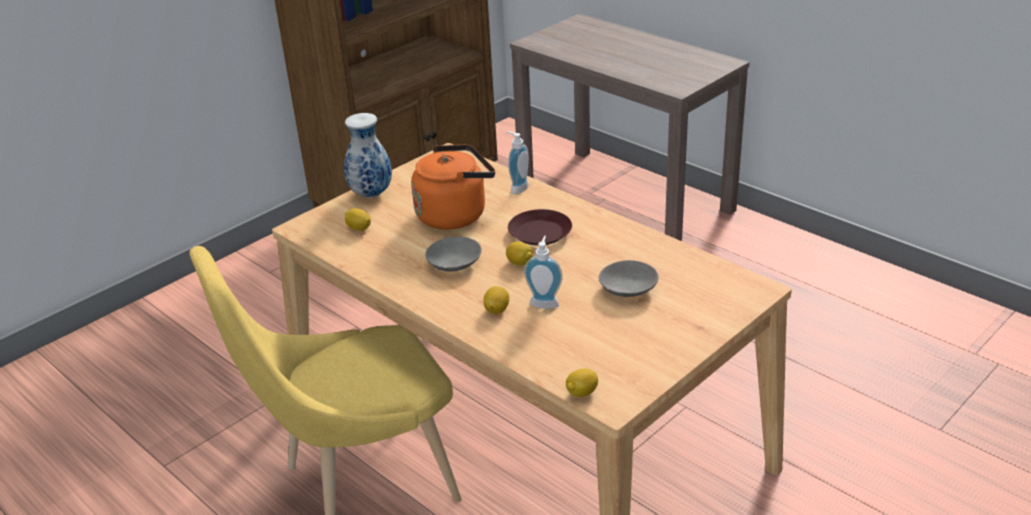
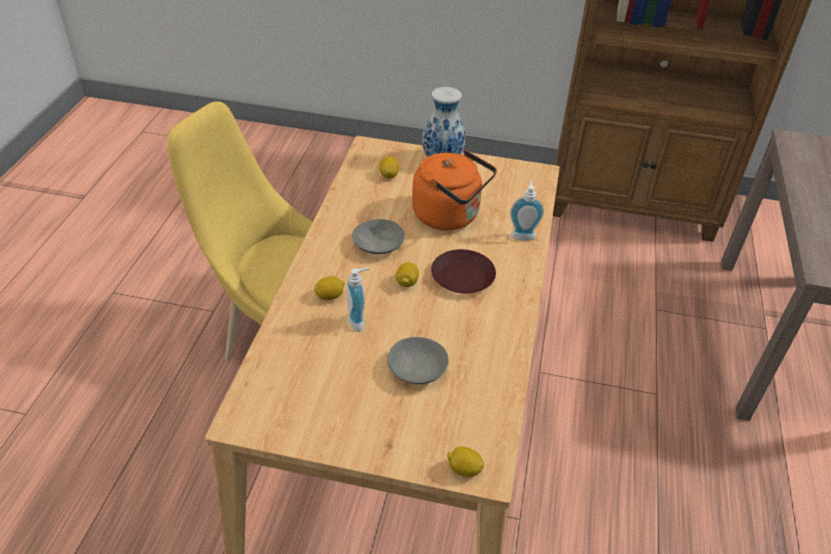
camera: 55 degrees right, 10 degrees up
(581, 393) = (244, 395): lemon -> lemon (464, 469)

